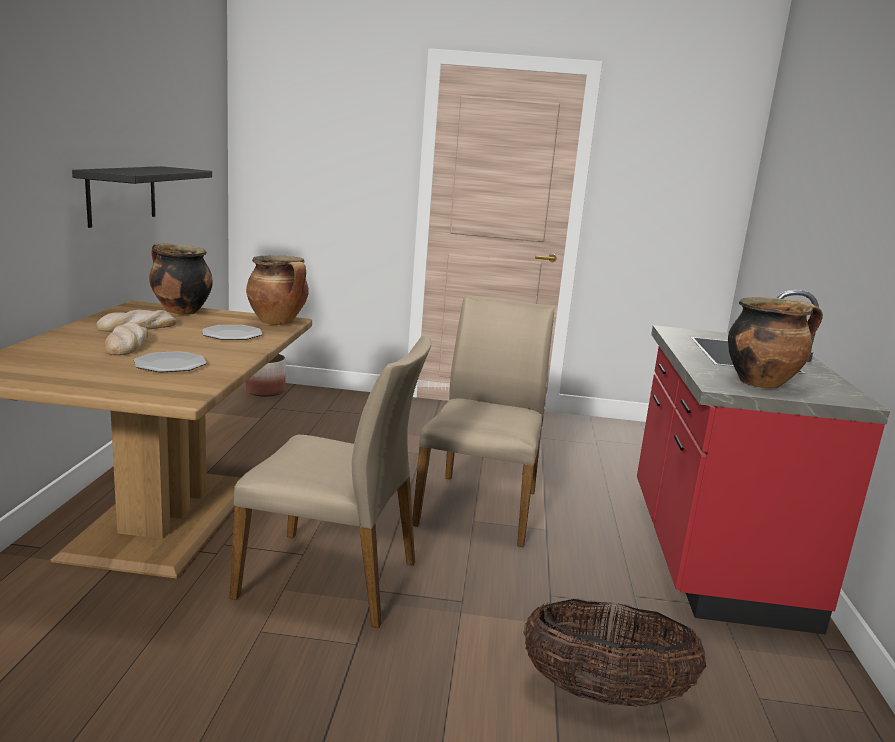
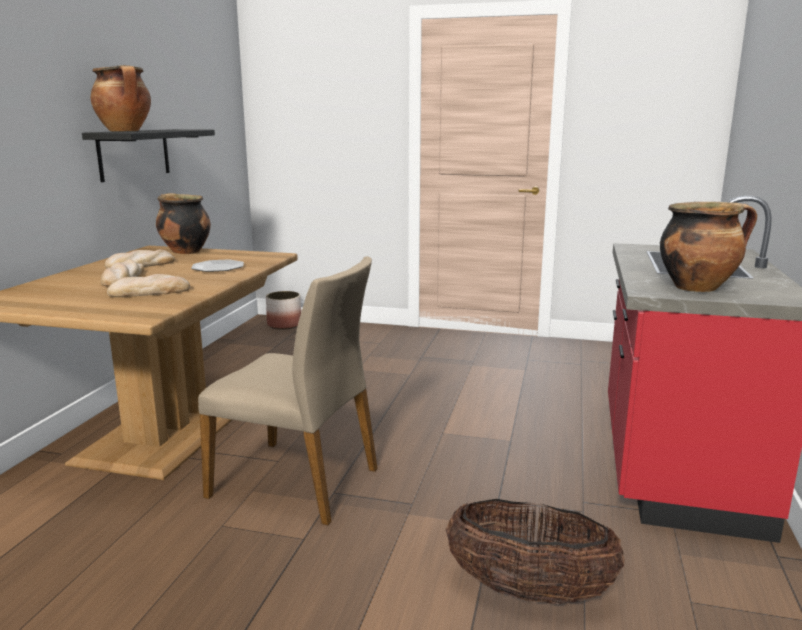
camera: 10 degrees right, 0 degrees up
(170, 364) = (149, 292): plate -> bread
(278, 322) = (265, 257): cooking pot -> cooking pot (126, 131)
(479, 507) = (451, 421): beige chair -> none

